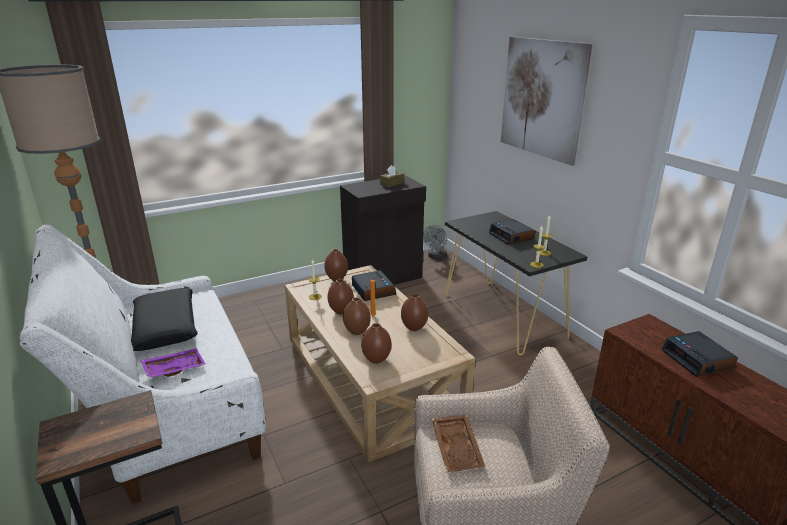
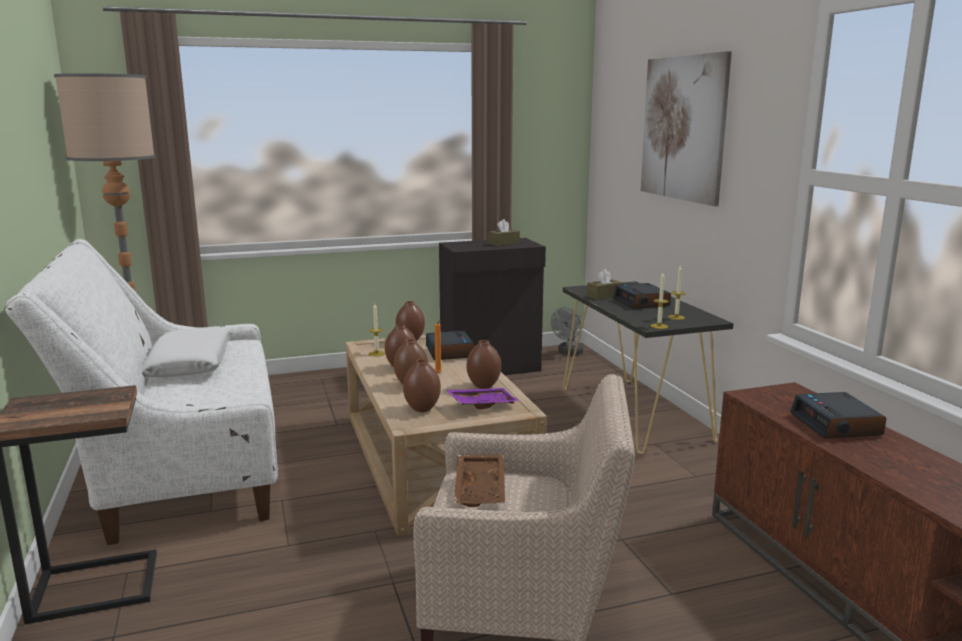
camera: 10 degrees right, 10 degrees down
(166, 327) = (191, 364): black pillow -> white pillow
(174, 368) = (183, 396): purple tray -> purple tray (482, 404)
(480, 230) = (604, 296): none -> brown tissue box

